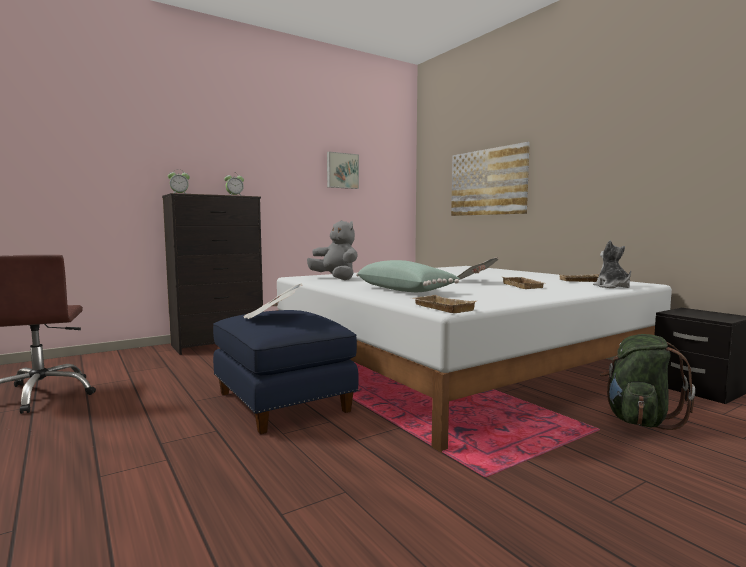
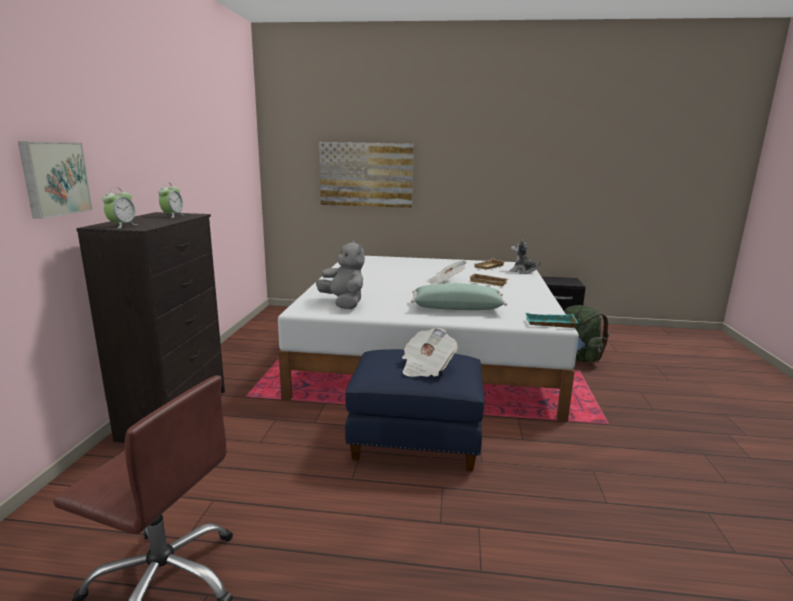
camera: 50 degrees left, 10 degrees up
(335, 278) = (343, 303): grey plush toy -> grey plush toy turned 60 degrees clockwise
(342, 170) = (215, 158): picture -> picture (54, 178)
(441, 308) = (549, 324): beige tray -> turquoise tray

